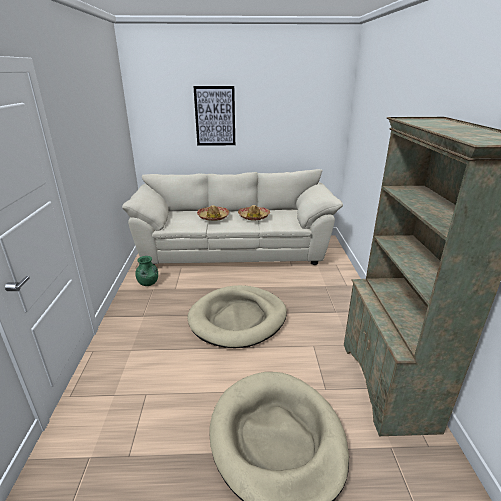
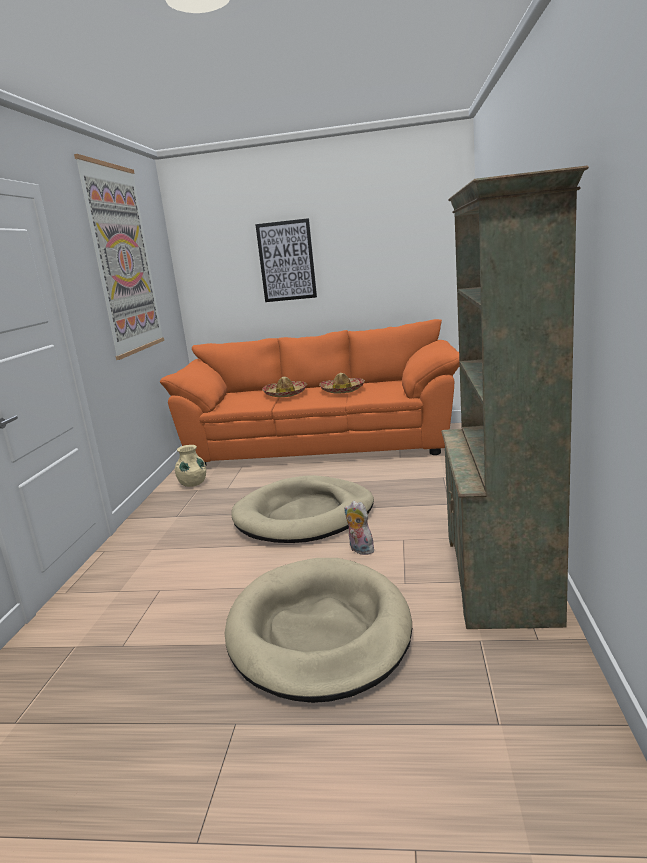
camera: 10 degrees right, 10 degrees down
(96, 114) = (123, 260): none -> picture
(148, 283) = (193, 484): green vase -> beige vase
(234, 252) = (321, 448): beige sofa -> orange sofa
(286, 355) = (359, 550): none -> plush toy

